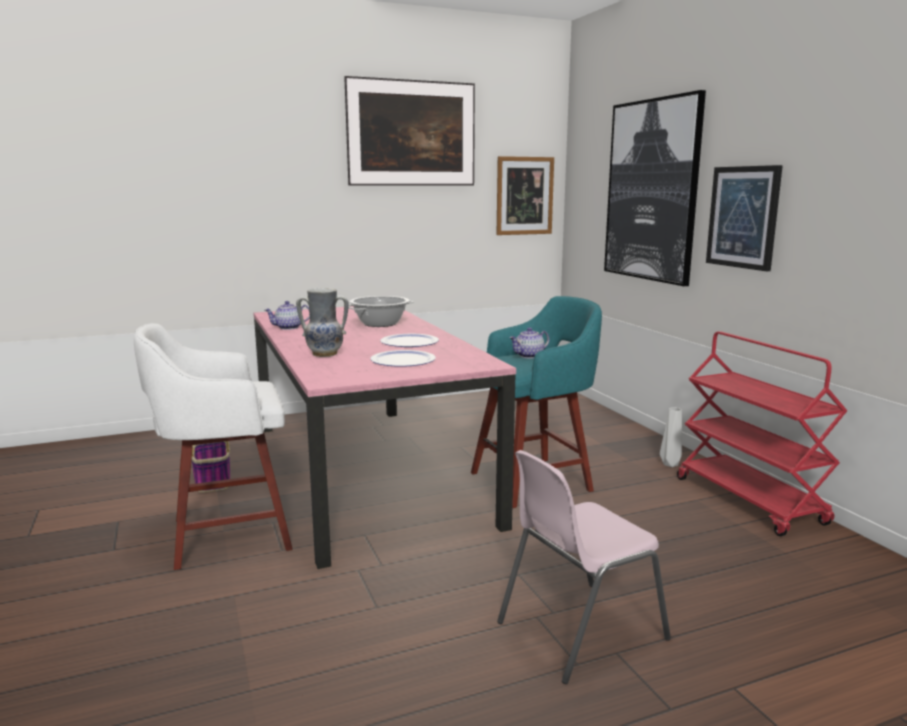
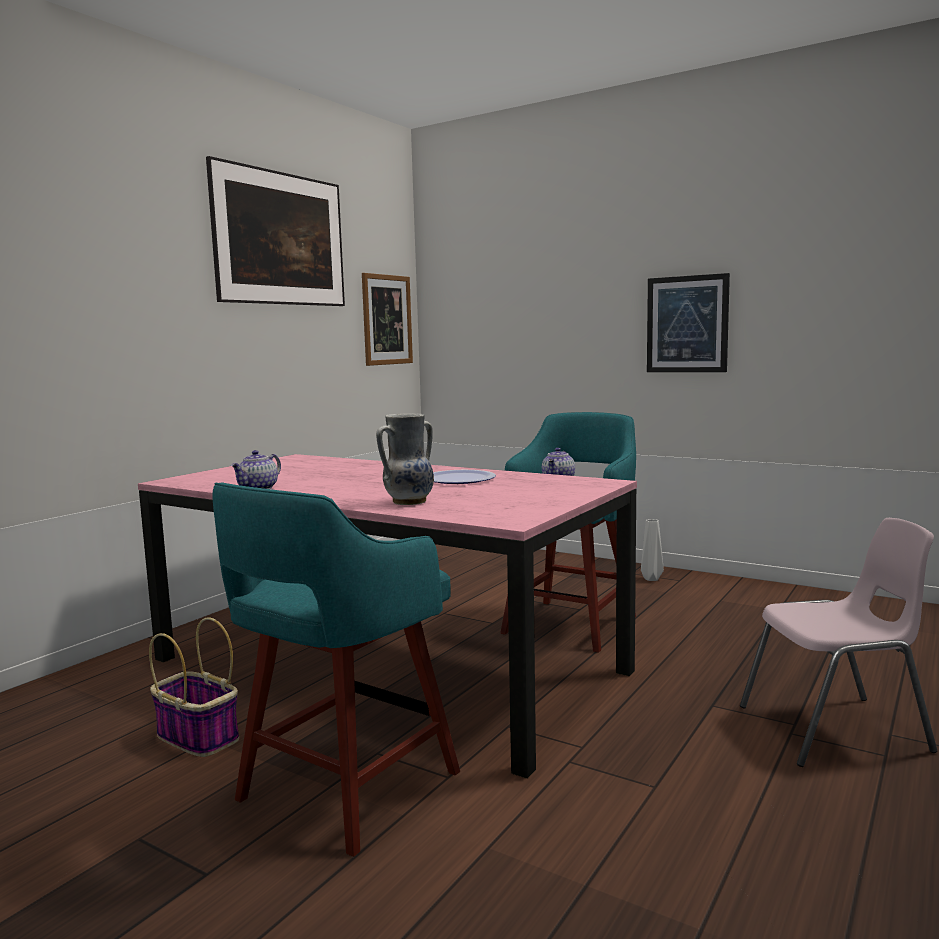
camera: 35 degrees left, 5 degrees down
(226, 534) = (344, 789): white stool -> turquoise stool
(380, 324) = (359, 470): cooking pot -> none
(403, 360) = (516, 493): plate -> none
(578, 630) = (836, 730): pink chair -> pink chair turned 120 degrees counterclockwise
(651, 191) = (559, 306): picture -> none
(750, 501) = (755, 590): red cart -> none

